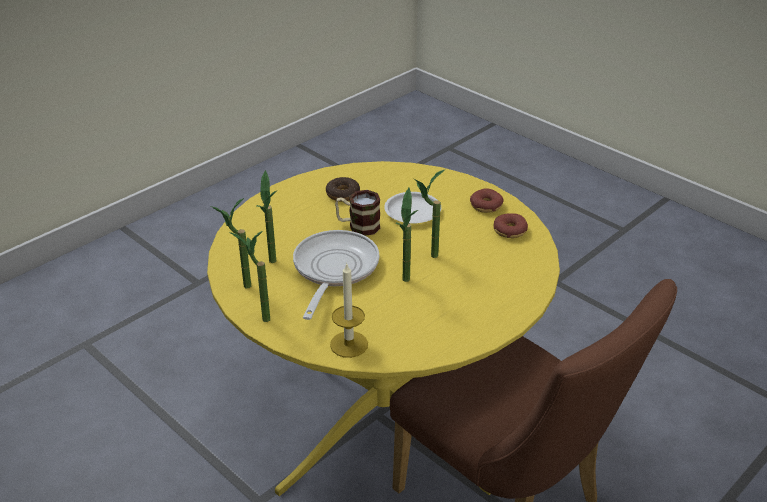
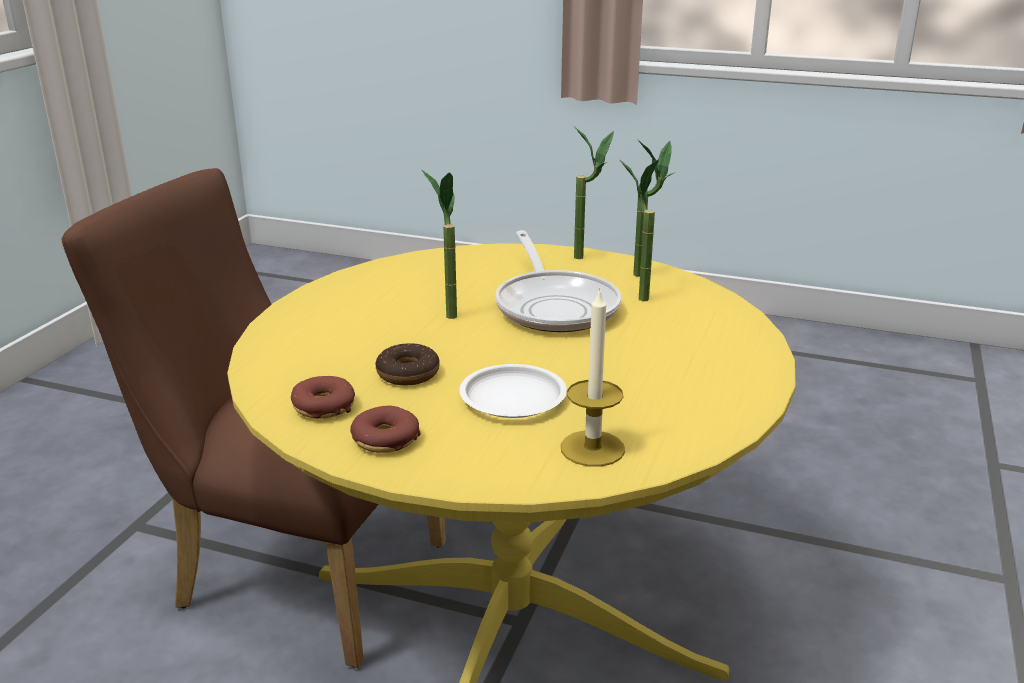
camera: 155 degrees right, 10 degrees down
(343, 194) = (659, 397): donut -> donut (408, 373)
(349, 344) = (470, 258): candle -> candle (592, 448)
(358, 226) = (579, 358): mug -> none
(426, 256) = (442, 345): potted plant -> none

